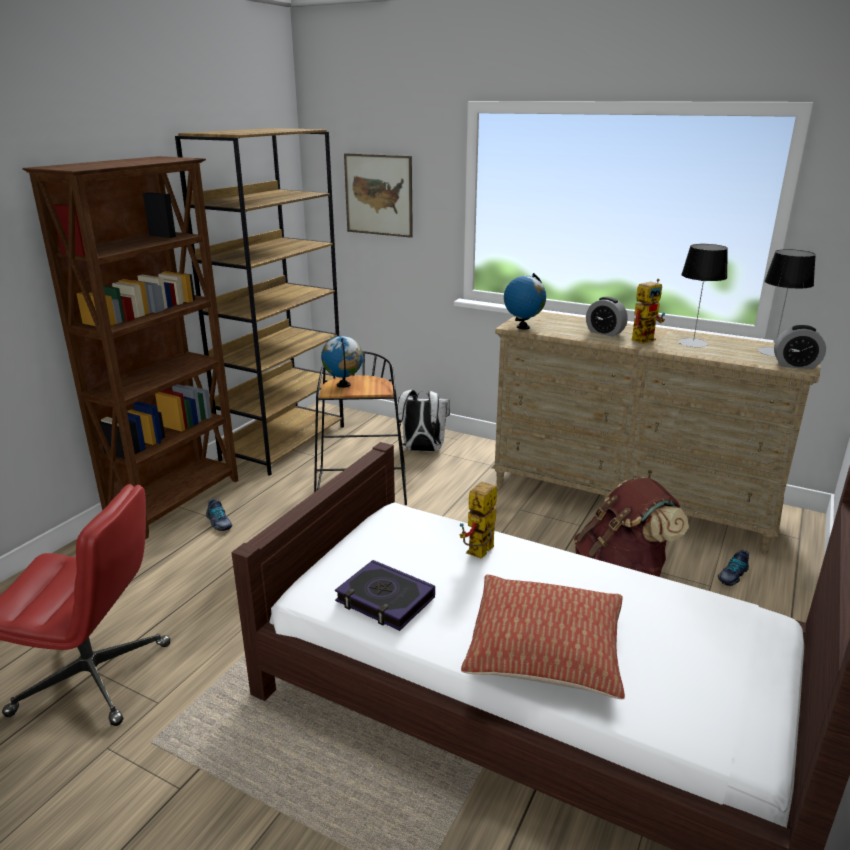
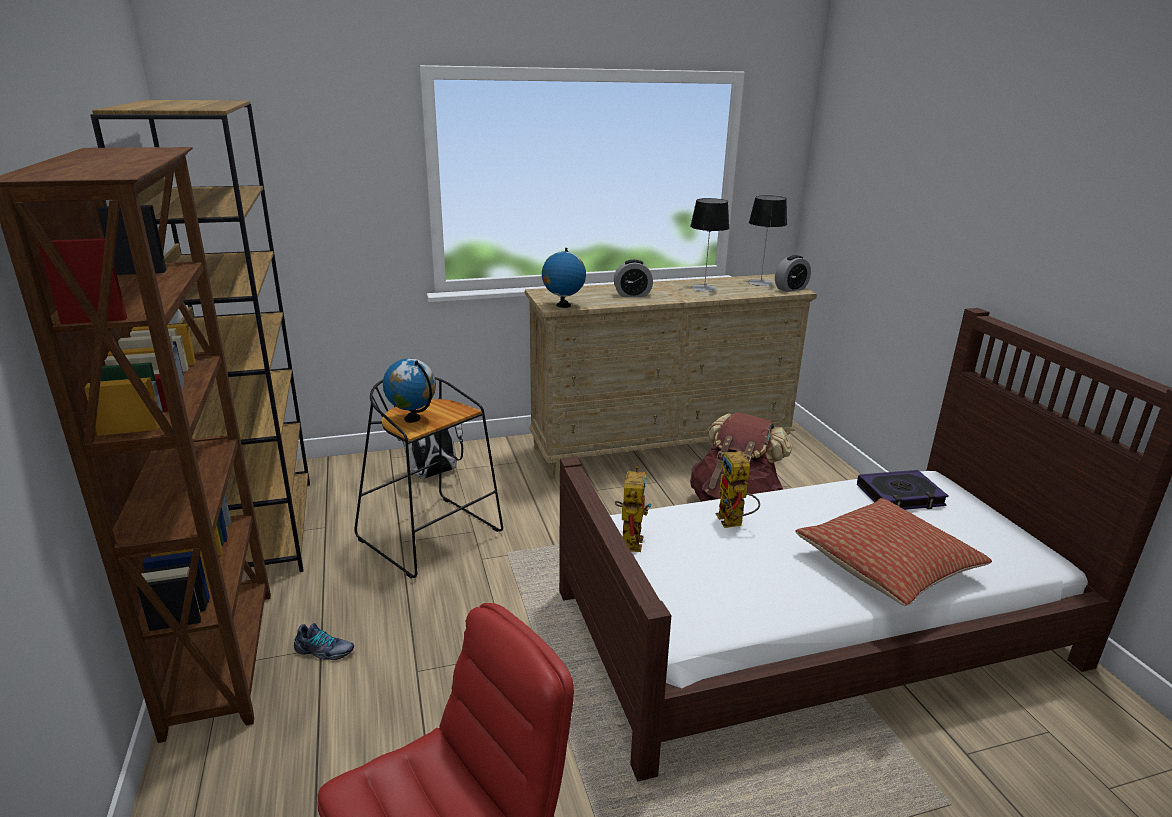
camera: 45 degrees left, 0 degrees up
(378, 195) = (303, 183): picture -> none
(385, 600) = (741, 597): book -> book (900, 496)
(644, 338) = (668, 292): toy robot -> toy robot (630, 539)
(732, 575) = (789, 472): shoe -> none

